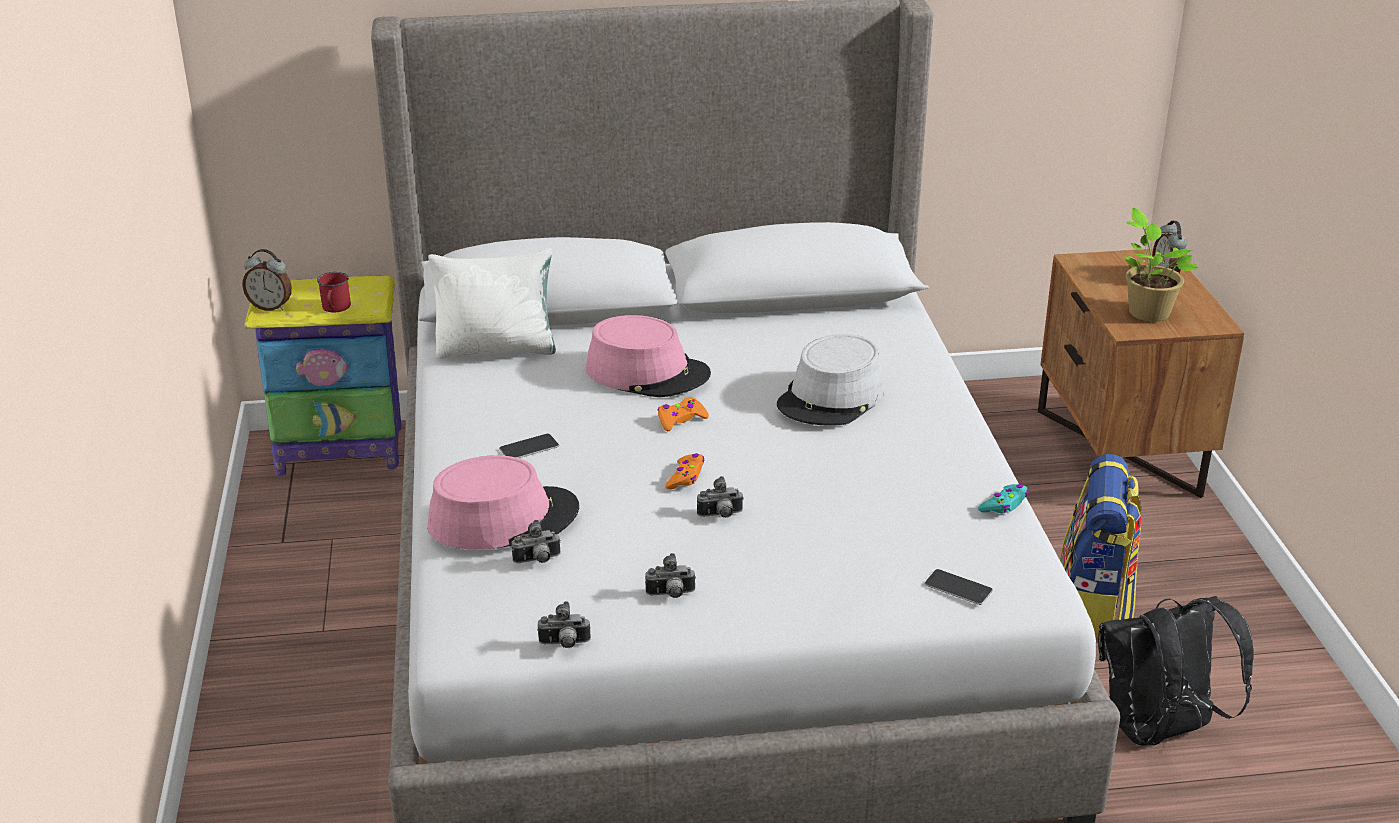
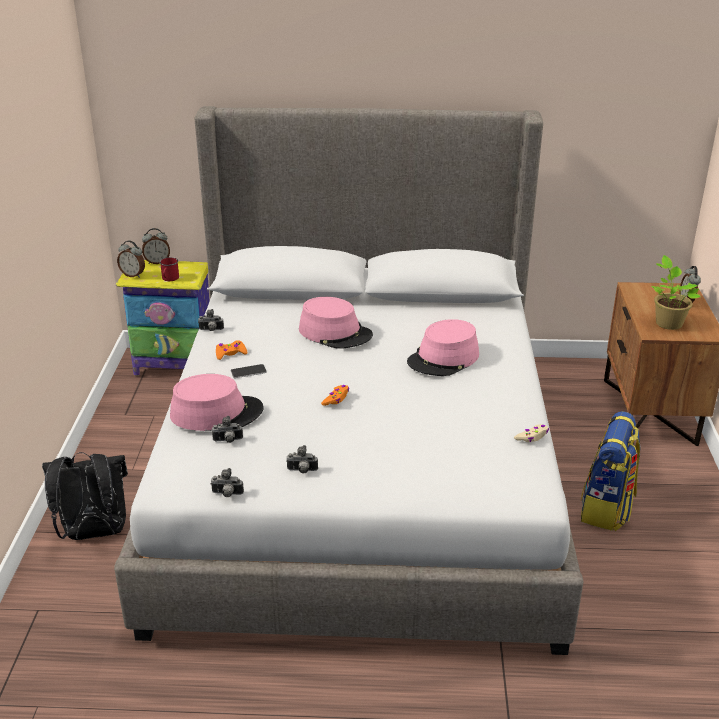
camera: 10 degrees right, 0 degrees up
(304, 282) = (157, 262): none -> alarm clock
(497, 348) = (251, 310): white pillow -> none
(680, 419) = (345, 363): orange game controller -> orange game controller (230, 353)
(720, 515) = (350, 425): camera -> camera (211, 330)
(831, 398) = (443, 359): grey hat -> pink hat
(958, 587) = (485, 486): phone -> none
(1004, 505) = (532, 437): turquoise game controller -> beige game controller
(1157, 732) = (628, 595): black backpack -> black backpack (94, 533)

